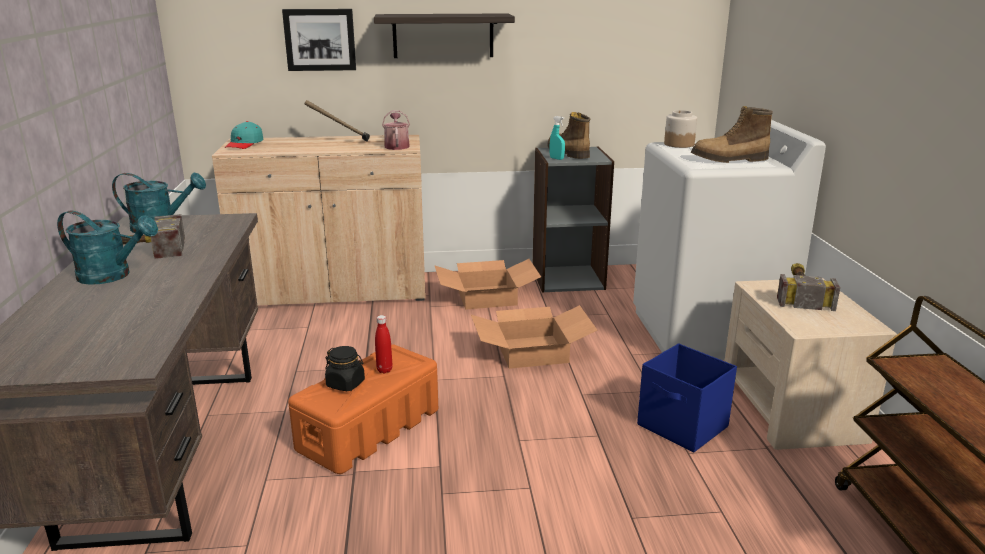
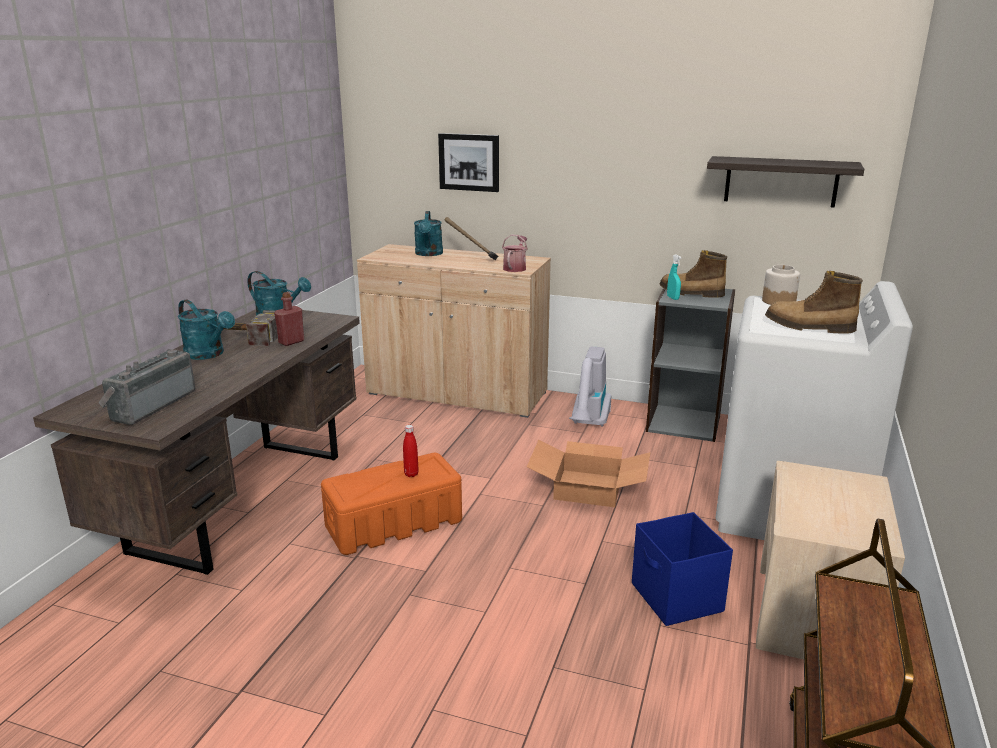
camera: 25 degrees right, 0 degrees up
(96, 342) = (150, 405): none -> radio
(206, 248) = (291, 342): none -> red bottle
(245, 144) = (393, 251): turquoise cap -> none
(288, 143) = (429, 254): none -> turquoise watering can
(346, 384) = (372, 479): black jar -> none
(443, 35) = (581, 164): shelf -> shelf (781, 181)
(487, 296) = (589, 425): cardboard box -> vacuum cleaner
(566, 153) = (691, 293): boot -> boot turned 60 degrees counterclockwise
(800, 292) = (839, 487): hammer -> none

